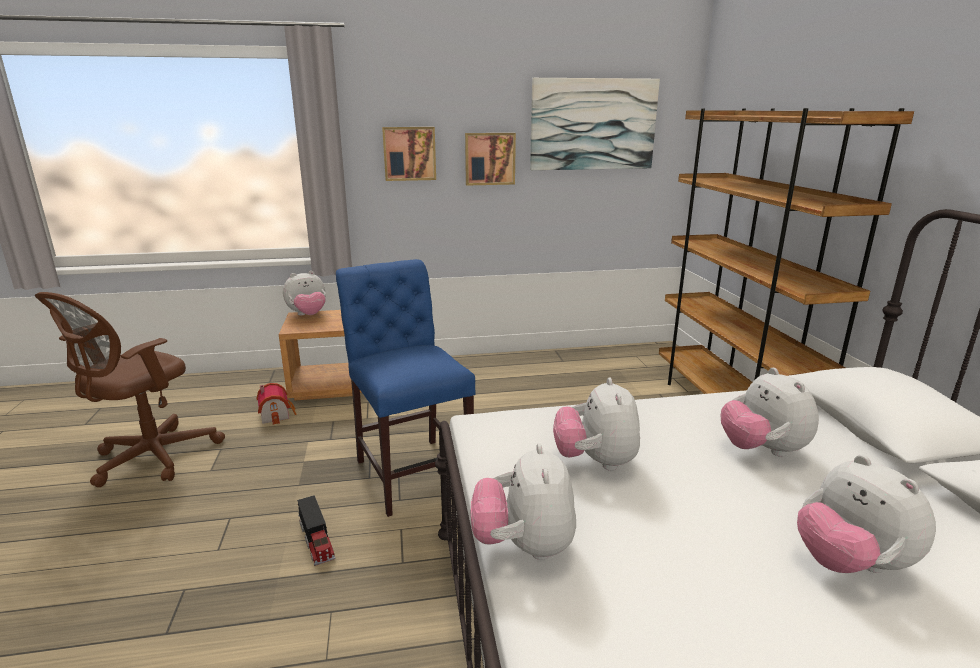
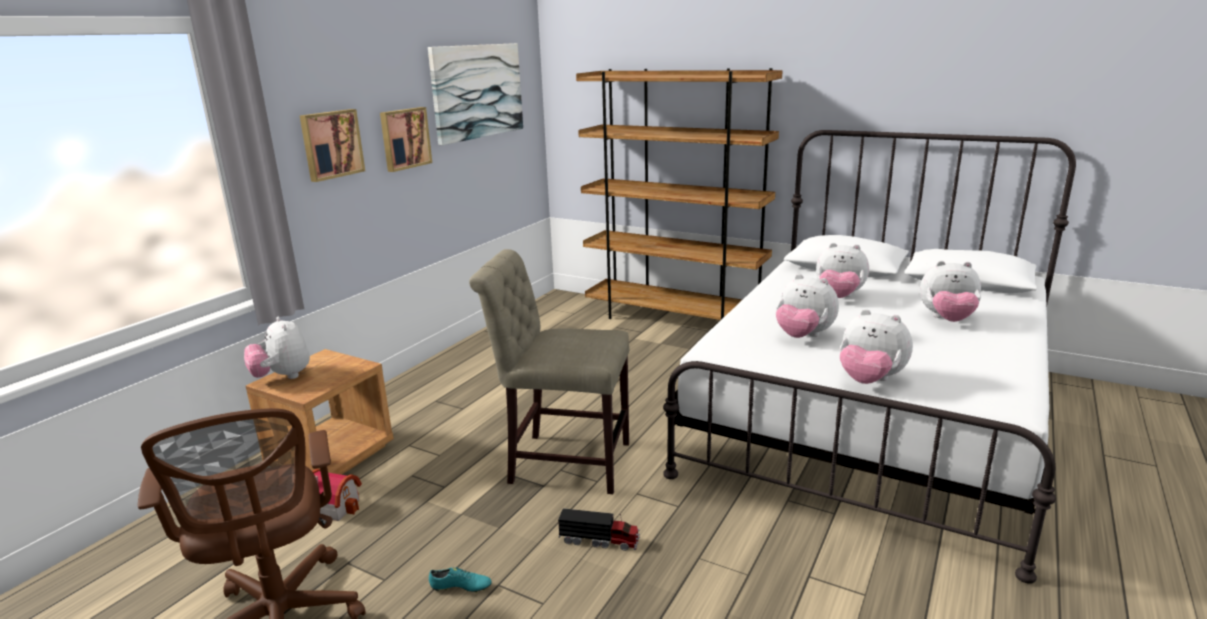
camera: 50 degrees left, 0 degrees up
(217, 503) = (461, 588): none -> turquoise shoe
(308, 315) = (282, 377): plush toy -> plush toy turned 135 degrees clockwise
(411, 470) = (563, 461): blue chair -> beige chair

